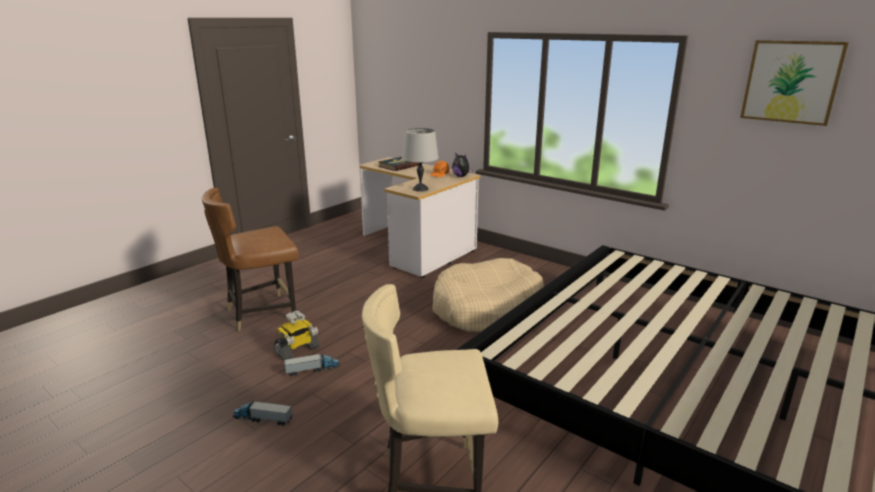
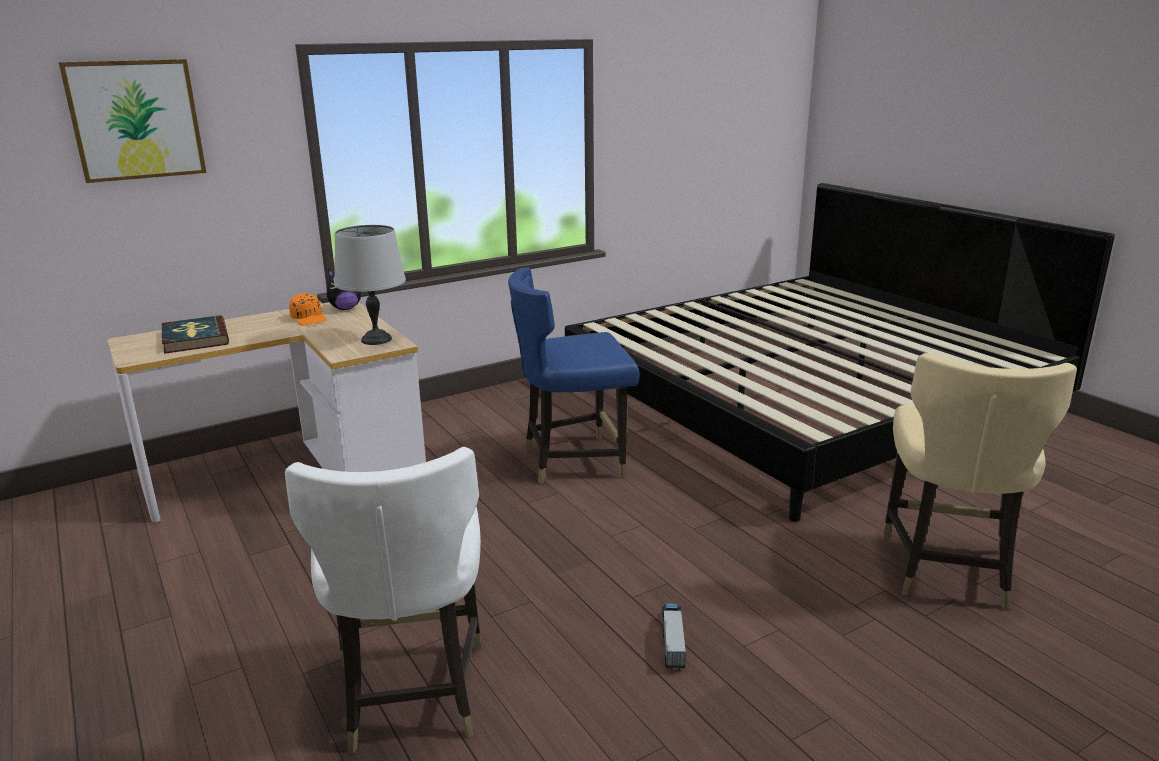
camera: 70 degrees left, 0 degrees up
(261, 313) = (411, 695): brown chair -> white chair
(262, 419) = (804, 707): toy truck -> none
(297, 350) = (600, 653): toy robot -> none
(487, 309) = (573, 461): beige dog bed -> blue chair
(791, 82) = (685, 84): picture -> picture (136, 120)

